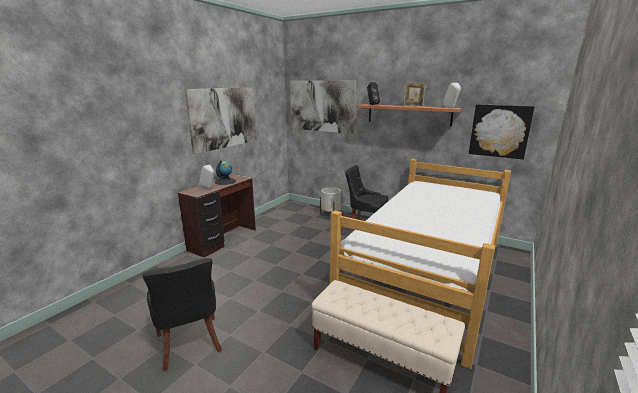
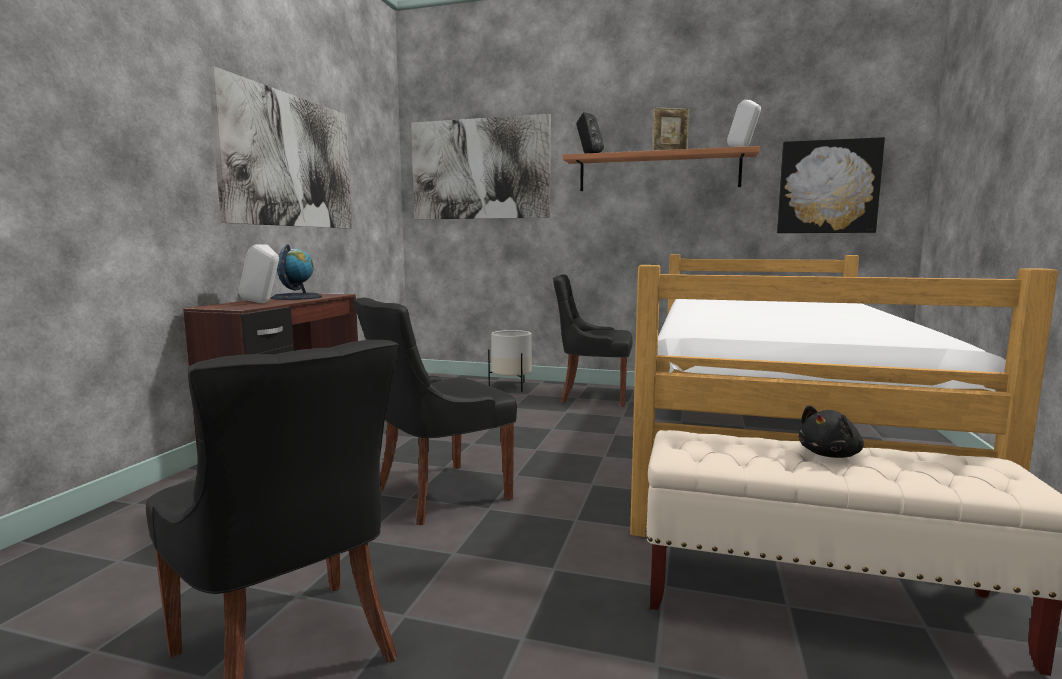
camera: 15 degrees left, 10 degrees down
(266, 280) = (438, 494): none -> black chair
(386, 308) = (830, 454): none -> black plush toy

